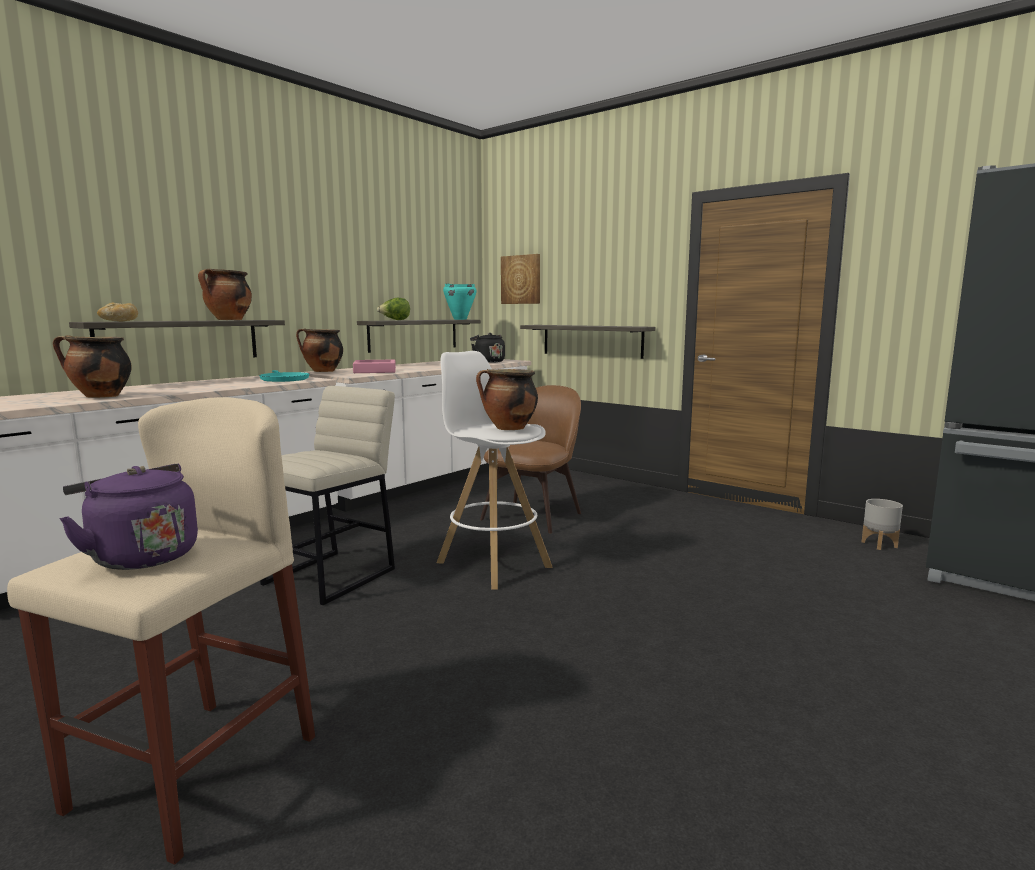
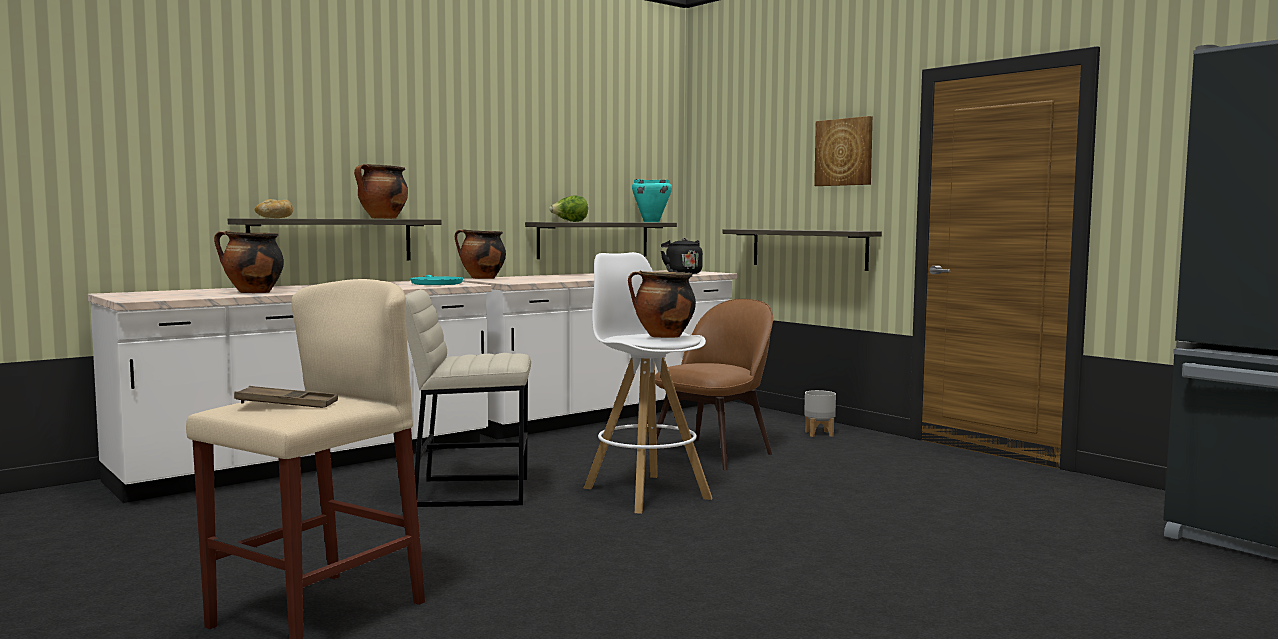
camera: 10 degrees right, 5 degrees down
(140, 556) = (287, 405): purple kettle -> brown tray
(332, 575) = (469, 492): beige chair -> beige chair turned 135 degrees counterclockwise
(375, 371) = (540, 279): pink tray -> none
(521, 279) = (728, 174): picture -> picture (844, 152)
(879, 545) = (1135, 502): grey planter -> grey planter (819, 434)

